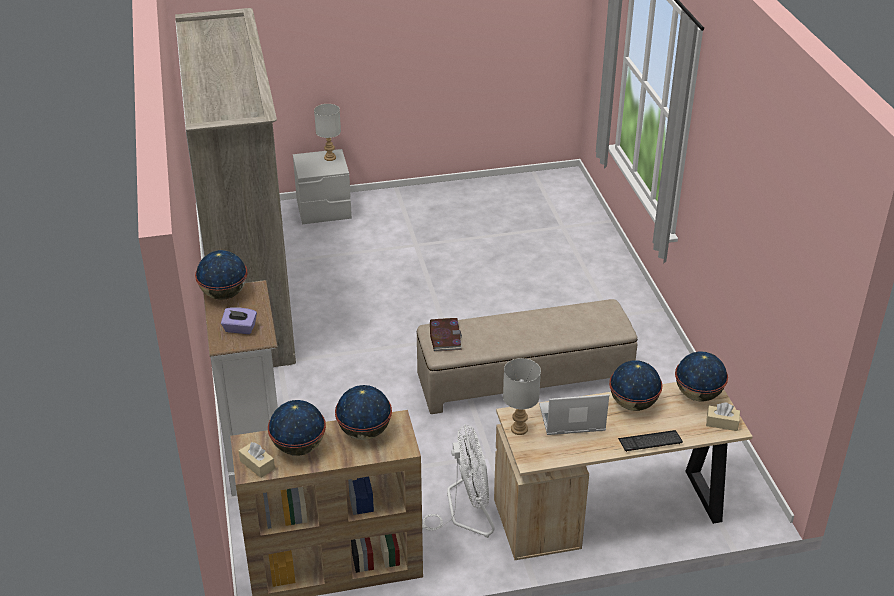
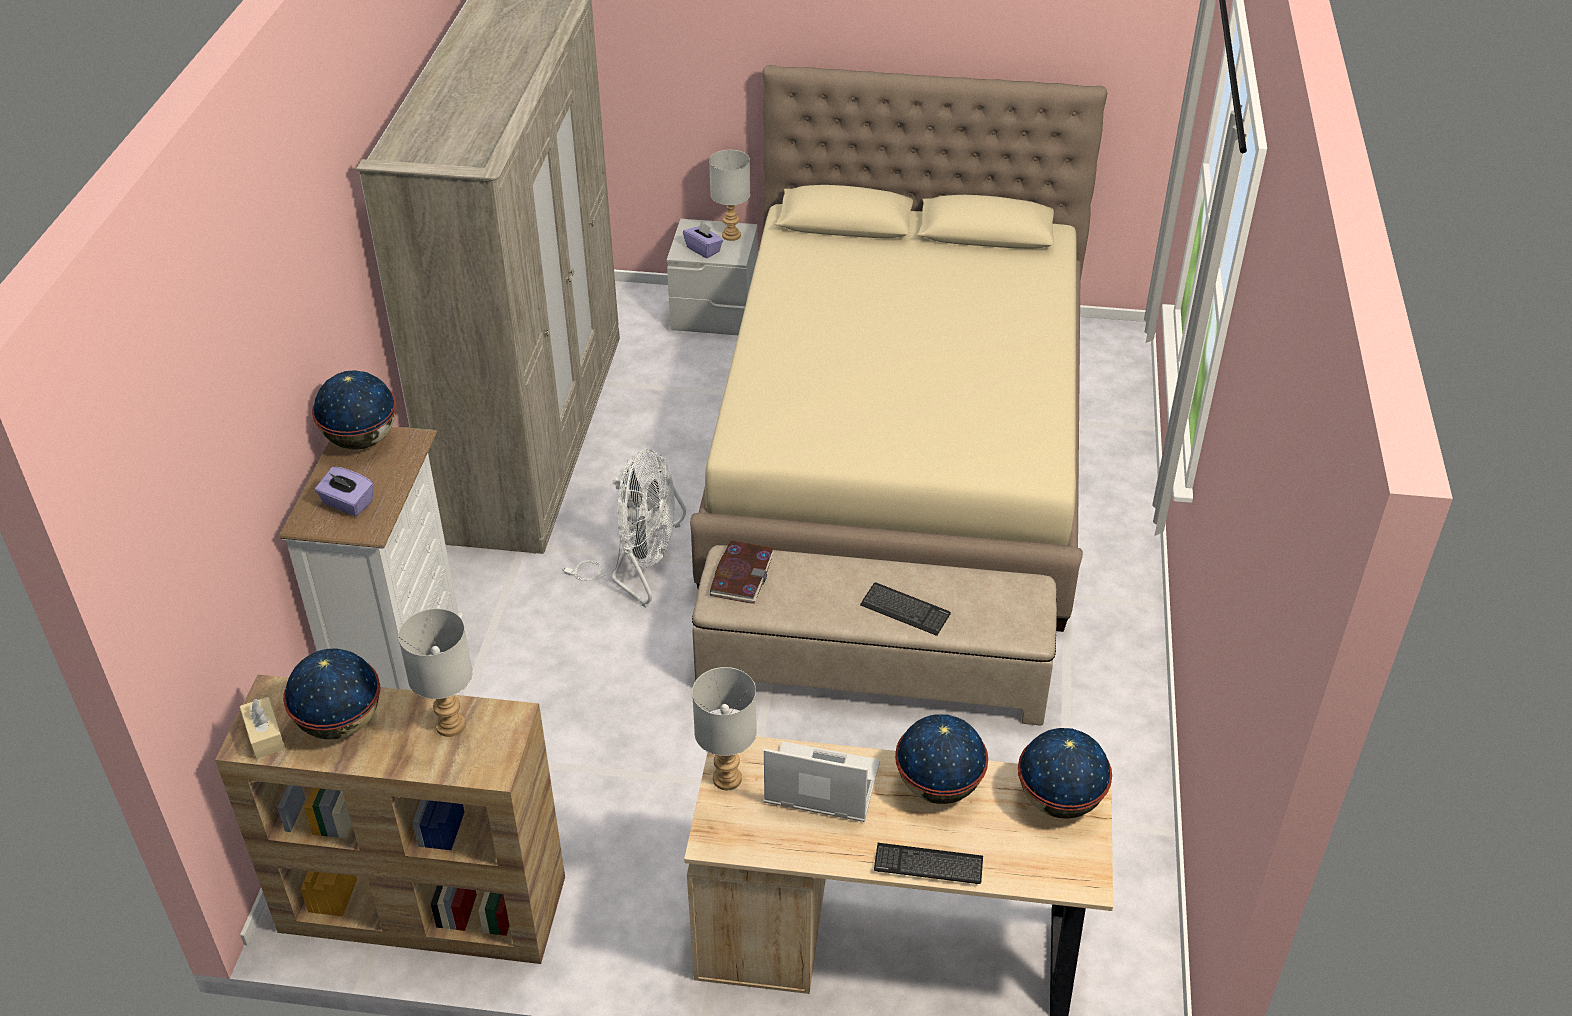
camera: 20 degrees right, 5 degrees up
(318, 168) = (703, 249): none -> purple tissue box
(364, 432) = (451, 724): globe -> grey table lamp
(463, 508) = (662, 865): white fan -> white fan (637, 564)
(475, 259) = (901, 446): none -> beige bed
(547, 333) = (905, 610): none -> keyboard
(722, 423) = (1072, 866): beige tissue box -> none

